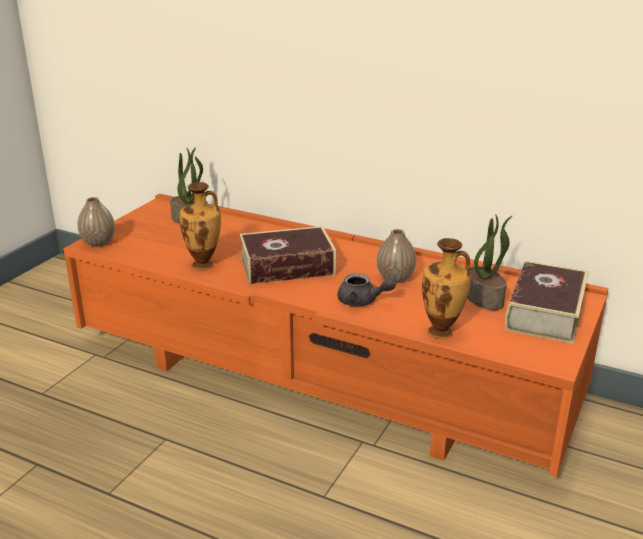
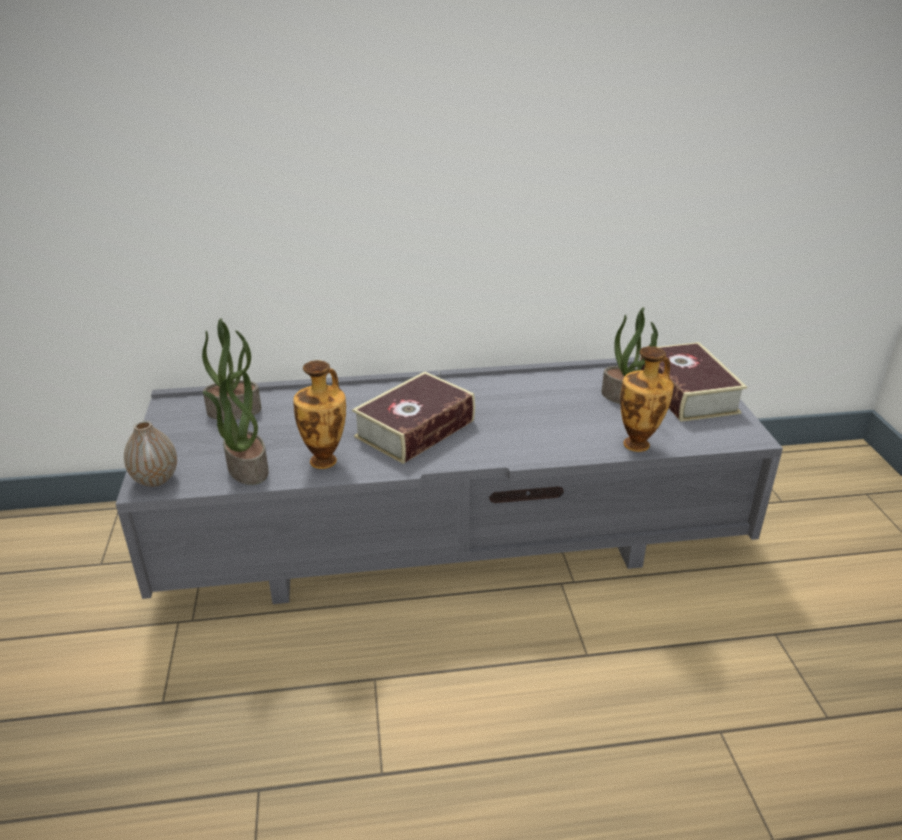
camera: 35 degrees left, 5 degrees up
(153, 254) = (246, 468): none -> potted plant
(322, 372) = (451, 529): orange tv stand -> grey tv stand
(362, 301) = (534, 440): grey teapot -> none
(395, 278) = (531, 404): vase -> none

